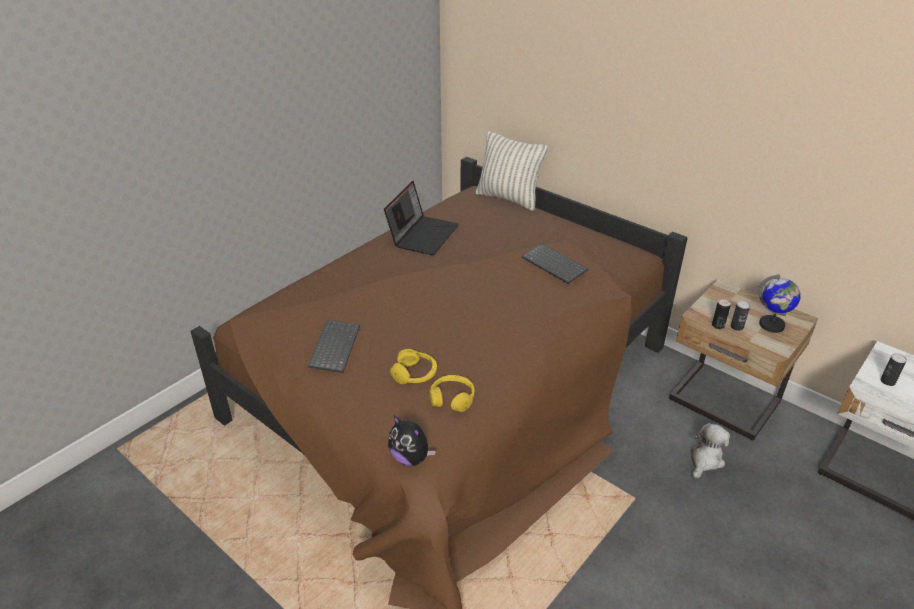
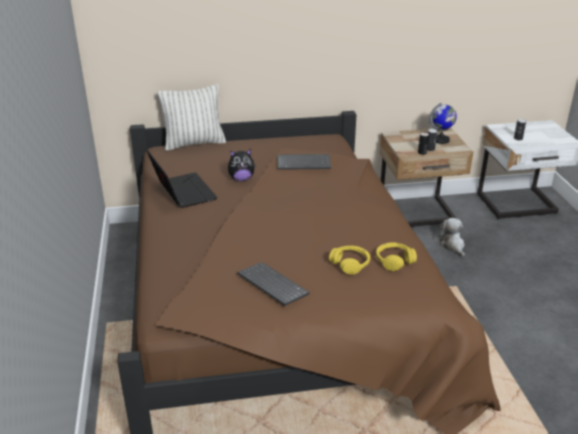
camera: 50 degrees left, 5 degrees down
(411, 458) = (434, 304): plush toy -> plush toy (241, 179)

